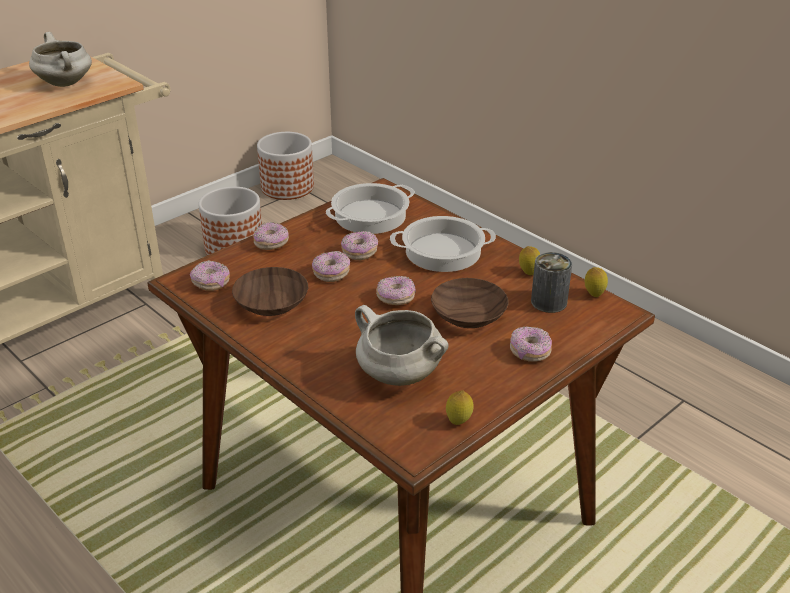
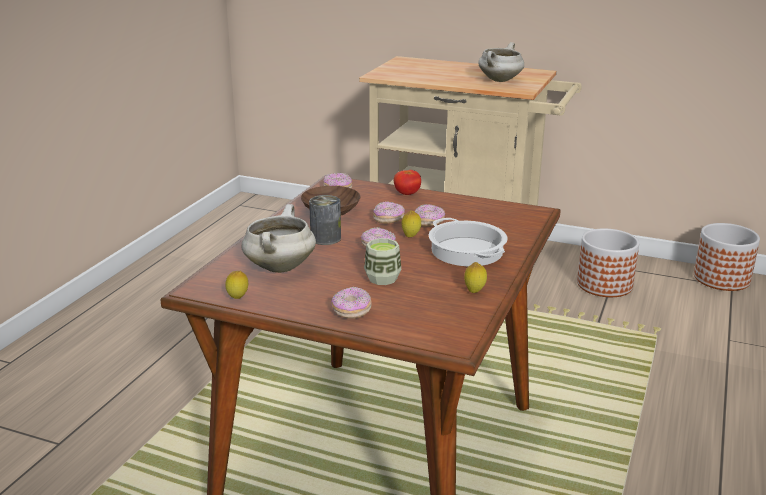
camera: 65 degrees right, 10 degrees down
(271, 244) = (407, 194): donut -> tomato
(370, 216) = (487, 215): cooking pot -> none
(470, 315) = (382, 278): brown bowl -> cup
(549, 302) = (436, 307): can -> can (325, 238)
(594, 294) = (471, 326): lemon -> lemon (411, 236)

